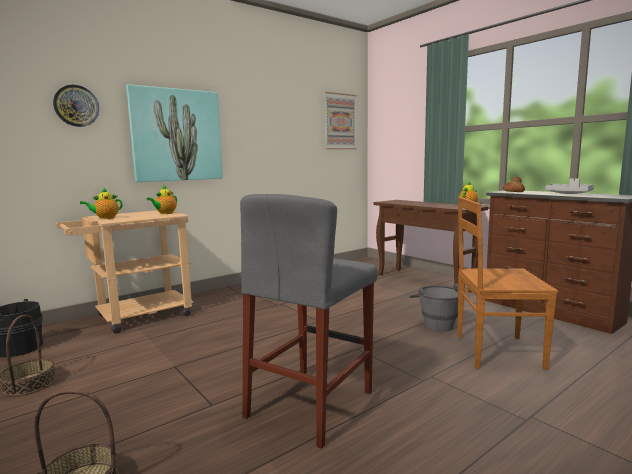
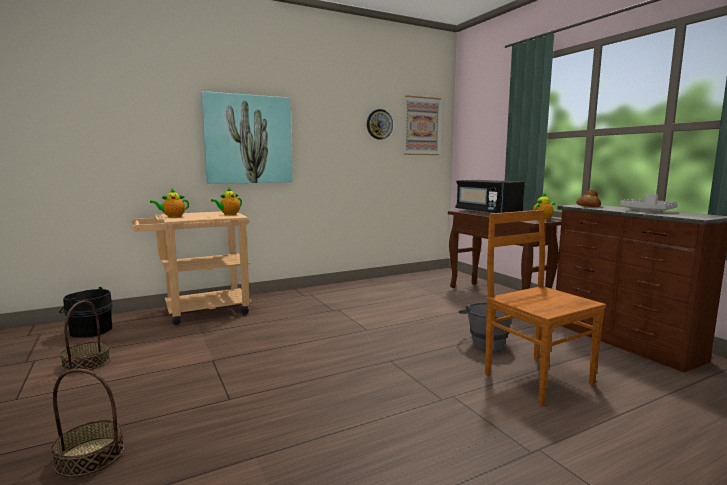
camera: 10 degrees right, 0 degrees up
(76, 106) = (154, 112): wall clock -> wall clock (379, 124)
(310, 404) = (319, 409): grey stool -> none
(411, 202) = (486, 213): none -> black microwave
(495, 351) = (535, 378): brown chair -> brown chair turned 45 degrees clockwise

